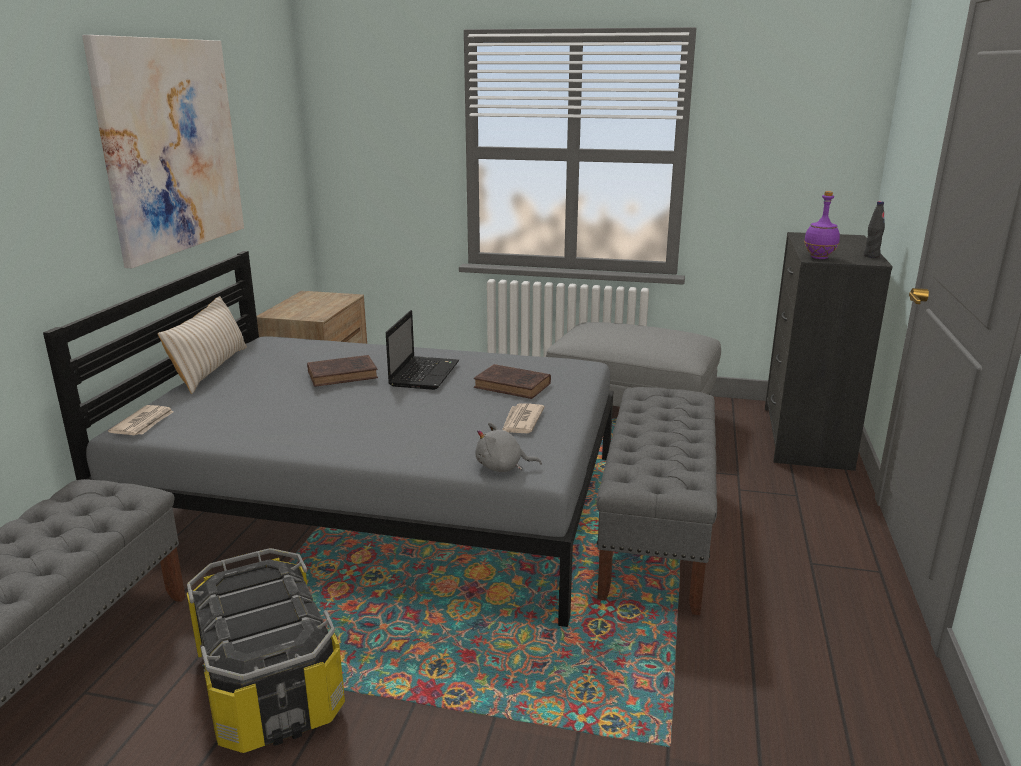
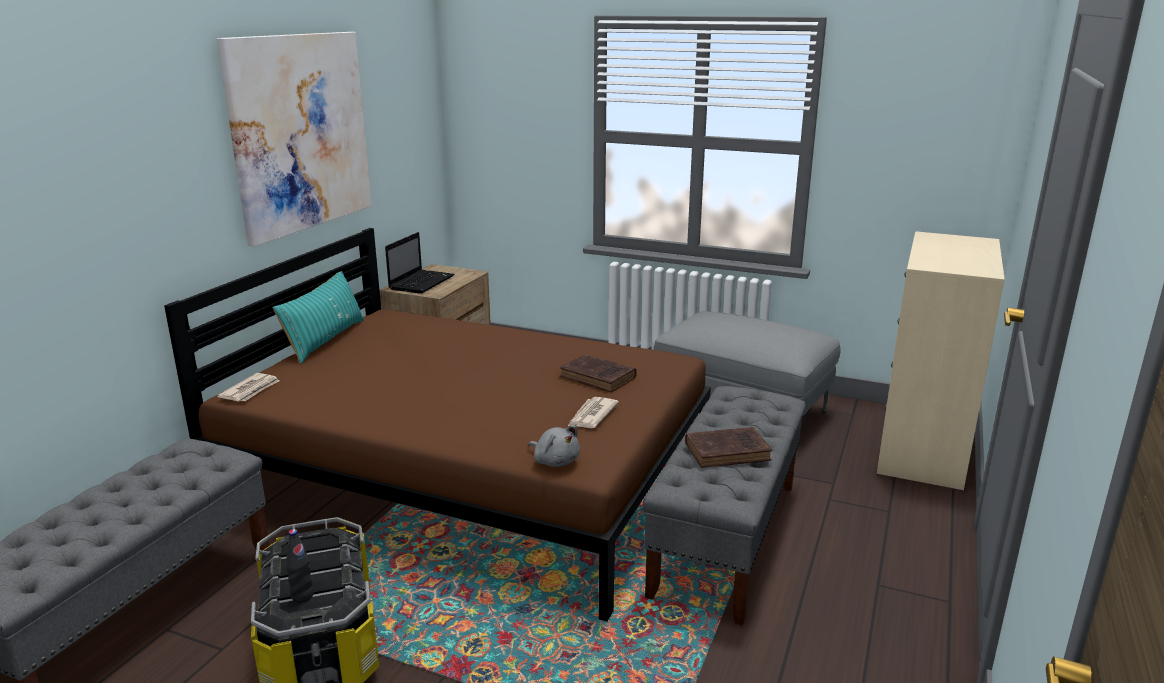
camera: 10 degrees right, 0 degrees up
(211, 369) = (325, 340): beige pillow -> turquoise pillow
(344, 375) = (442, 354): brown book -> brown book (729, 451)
(382, 501) = (470, 478): grey bed -> brown bed
(424, 373) = (517, 358): laptop -> laptop (422, 282)
(502, 467) = (555, 461): grey plush toy -> grey plush toy turned 150 degrees counterclockwise
(805, 437) = (921, 448): black dresser -> beige dresser
(819, 258) = (929, 265): purple bottle -> none
(871, 256) = (989, 265): black bottle -> black bottle (302, 596)

